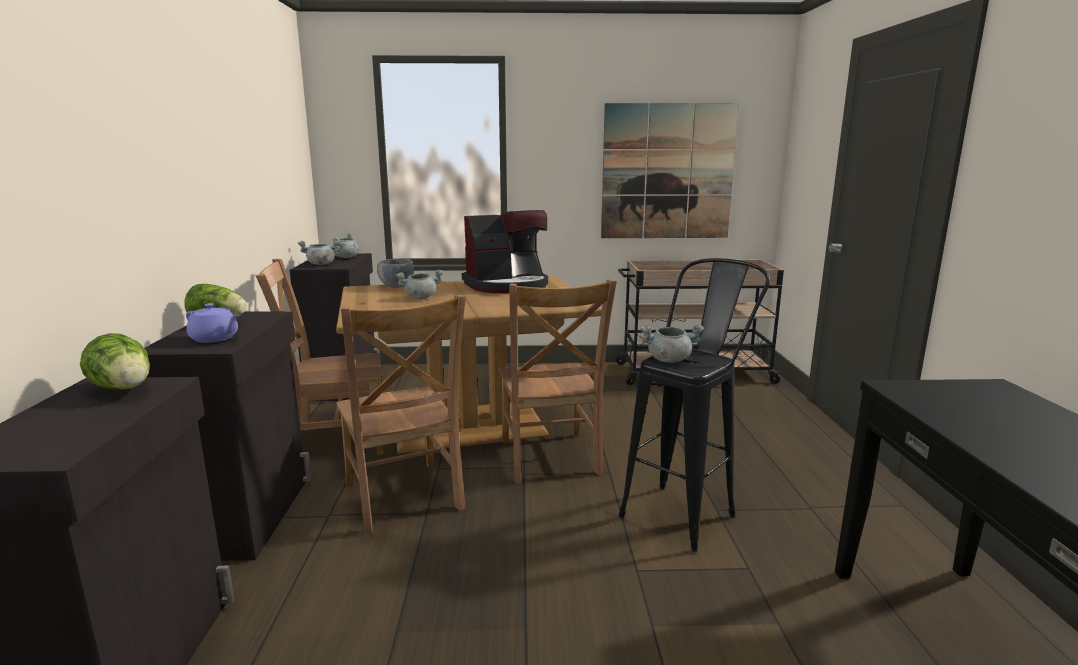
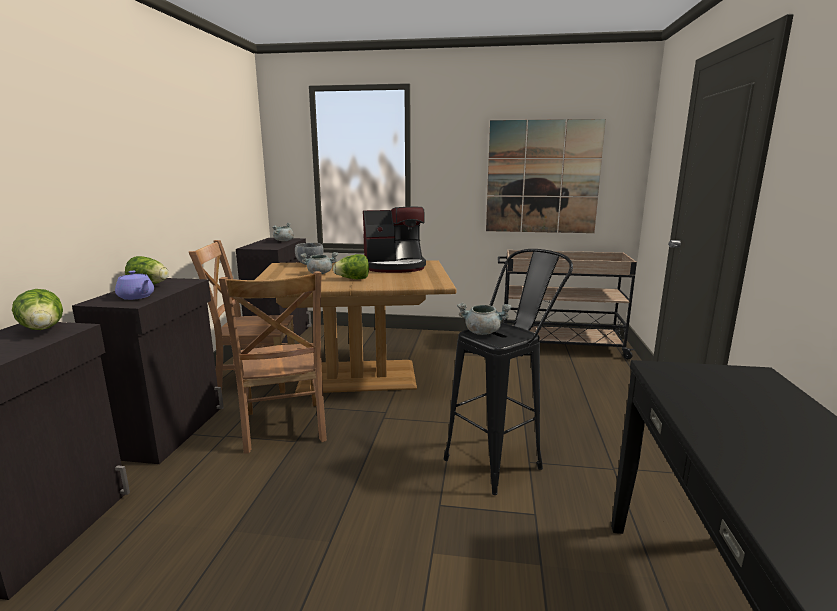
camera: 10 degrees right, 0 degrees up
(321, 264) = (261, 245): grey cooking pot -> none
(469, 303) = (353, 279): none -> lettuce
(549, 459) = (409, 408): brown chair -> none

